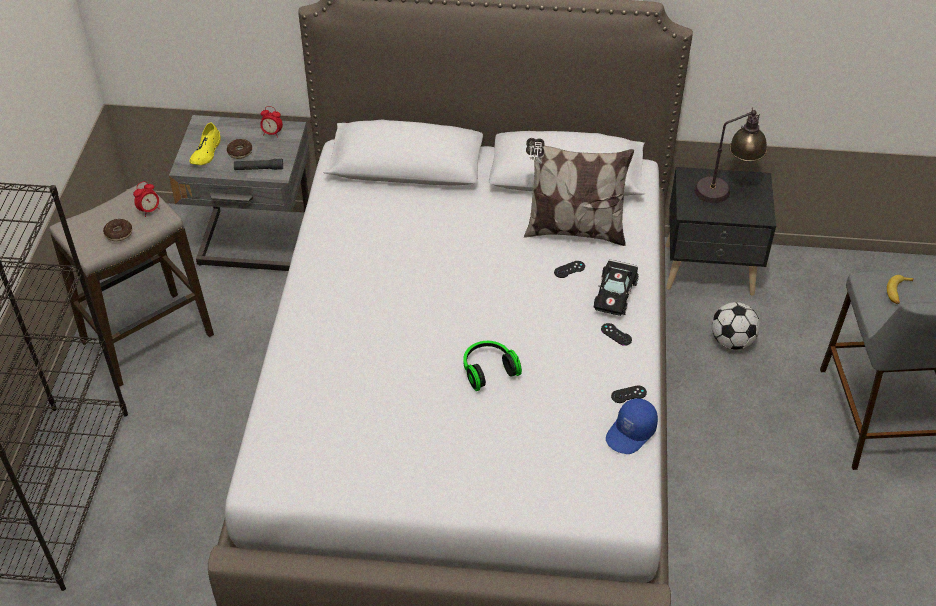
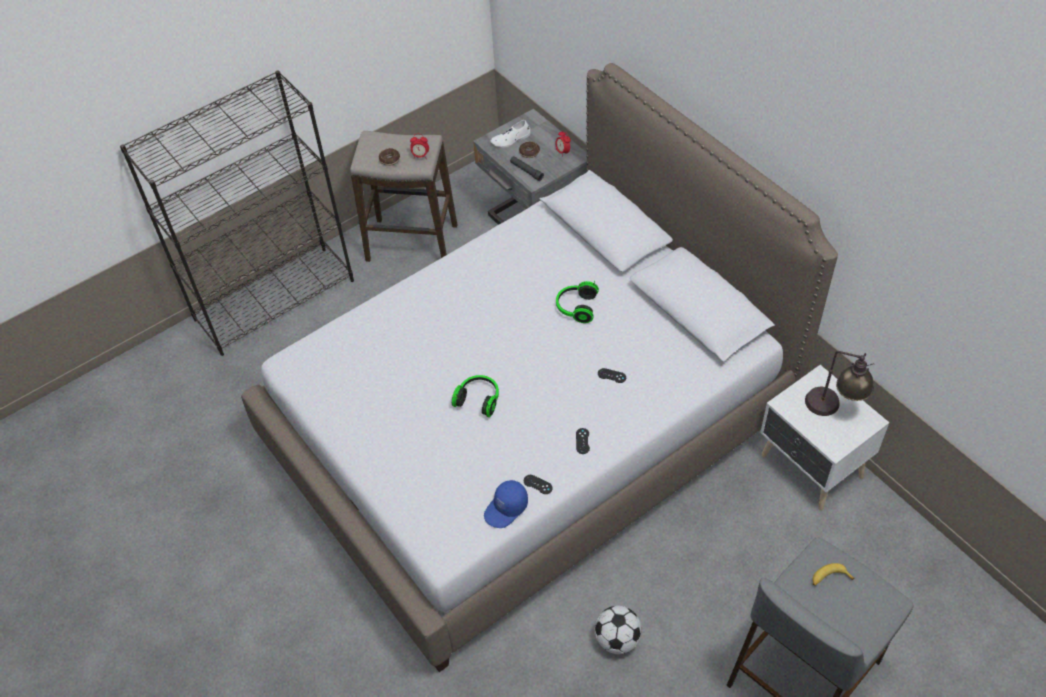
camera: 50 degrees right, 5 degrees up
(206, 152) = (510, 139): yellow shoe -> white shoe
(468, 240) = (576, 307): none -> headphones
(573, 230) = (650, 351): pillow -> none
(615, 293) = (619, 414): black toy car -> none
(631, 433) = (506, 509): blue cap -> blue cap turned 45 degrees counterclockwise
(710, 271) = (811, 468): black nightstand -> white nightstand
(732, 341) = (759, 528): football -> football (617, 639)

